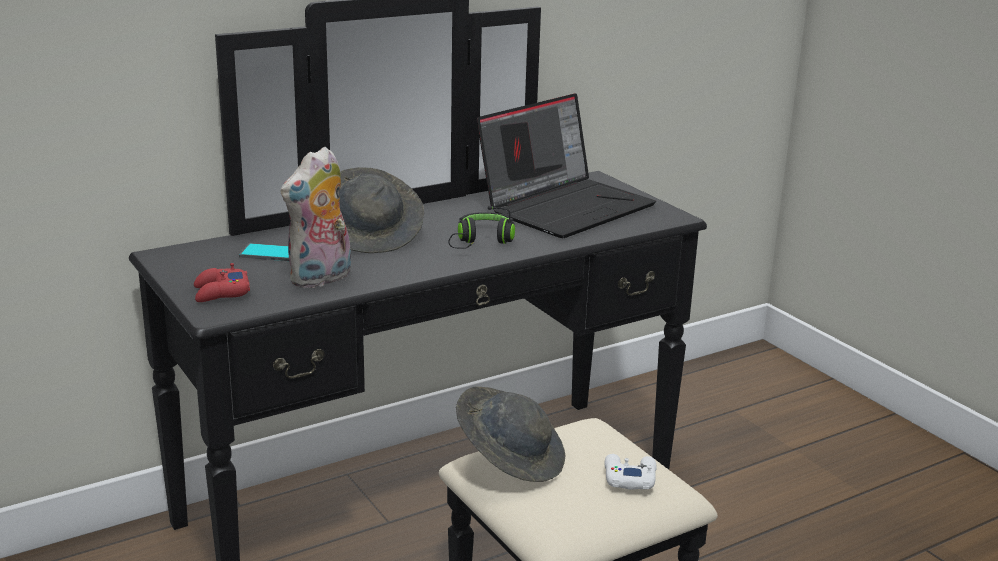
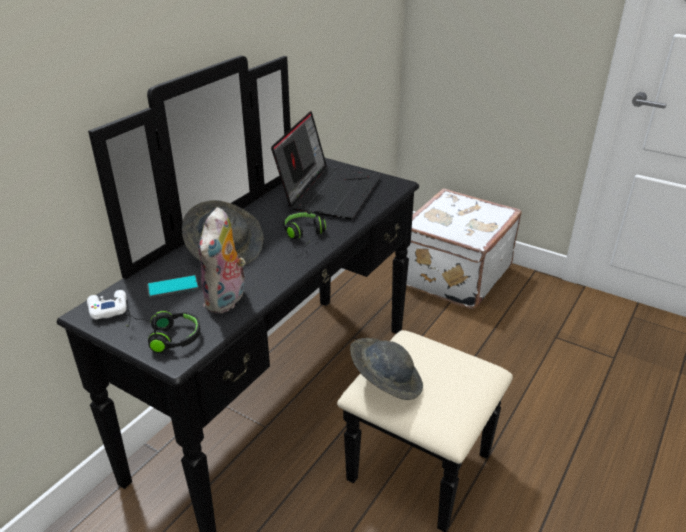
camera: 25 degrees left, 10 degrees up
(221, 292) = (164, 337): red game controller -> black headphones
(629, 478) = (461, 371): white game controller -> white game controller (108, 309)
(809, 422) = (452, 274): none -> white suitcase

